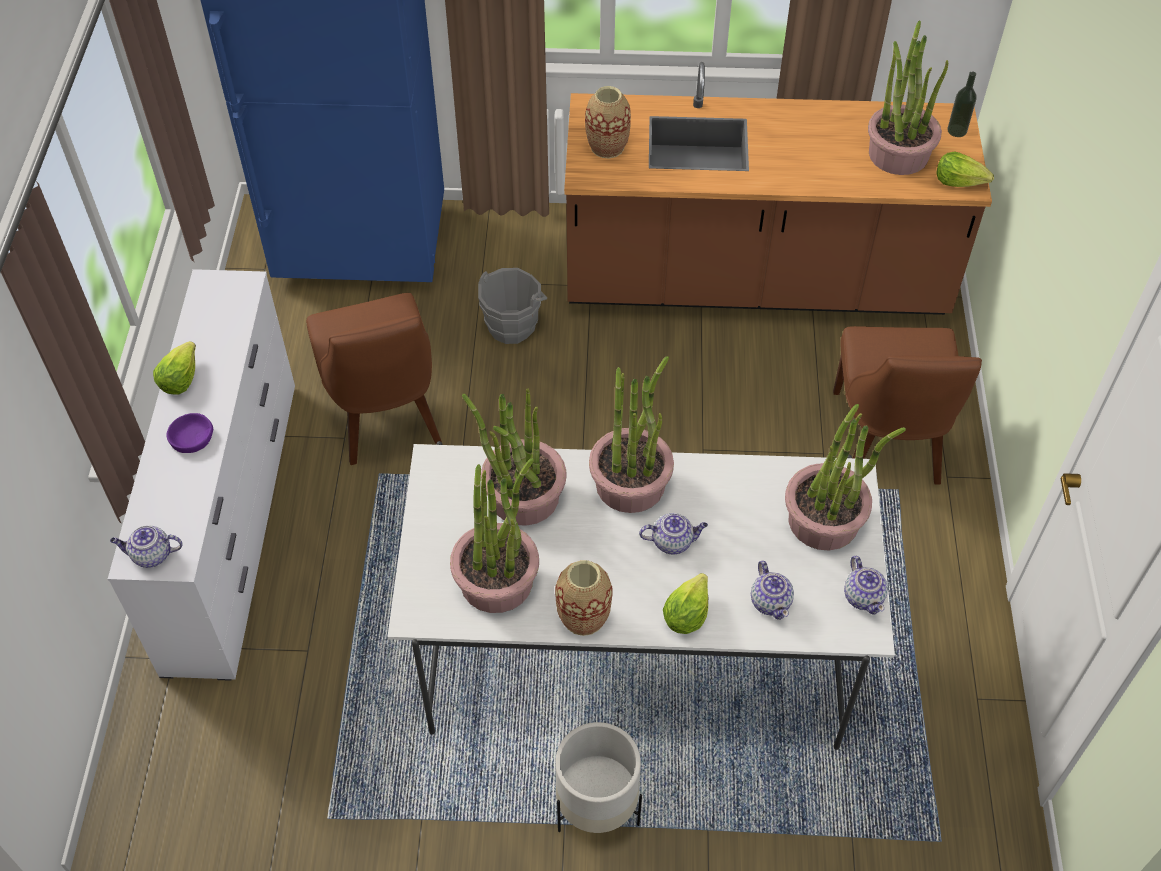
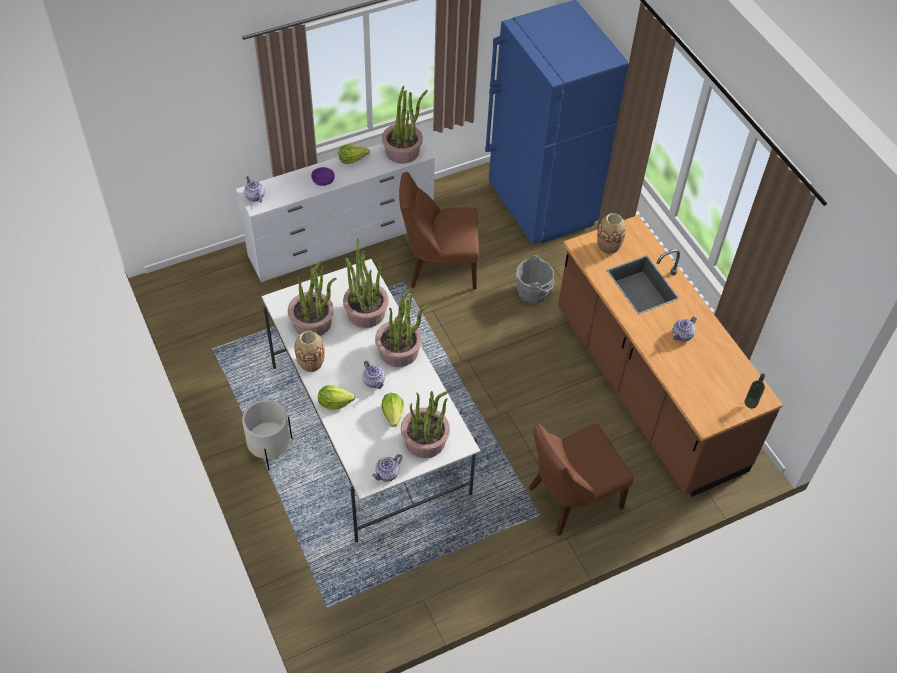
camera: 60 degrees right, 0 degrees up
(384, 416) = (439, 267): brown chair -> brown chair turned 45 degrees clockwise
(770, 601) = (362, 434): teapot -> teapot (682, 335)
(898, 153) = (707, 379): potted plant -> potted plant (402, 151)
(959, 181) = (706, 417): lettuce -> lettuce (393, 414)

